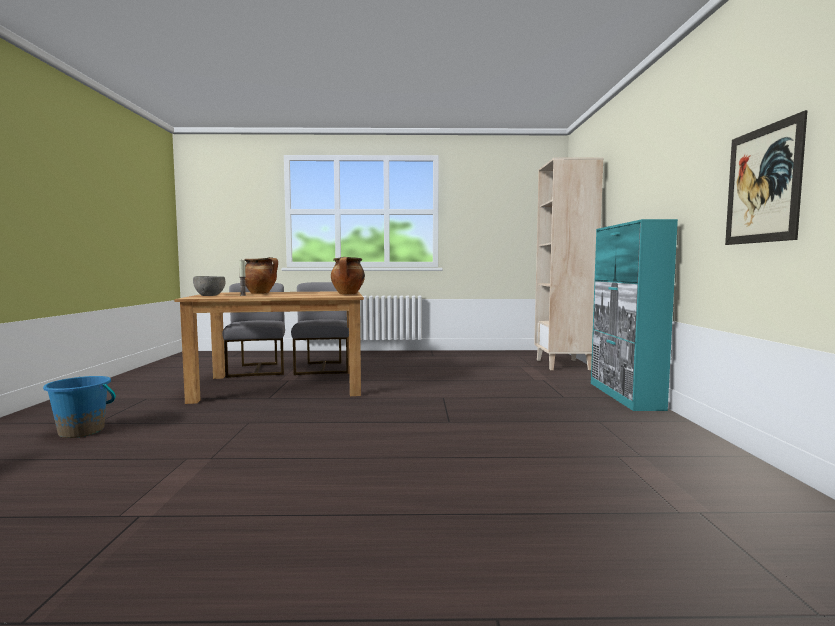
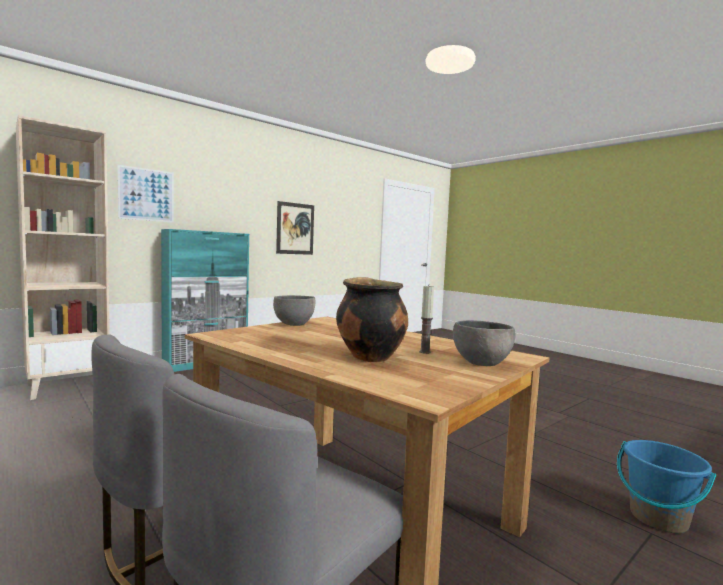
camera: 130 degrees left, 0 degrees up
(348, 294) = (294, 324): cooking pot -> grey bowl
(624, 193) = (146, 194): none -> picture

